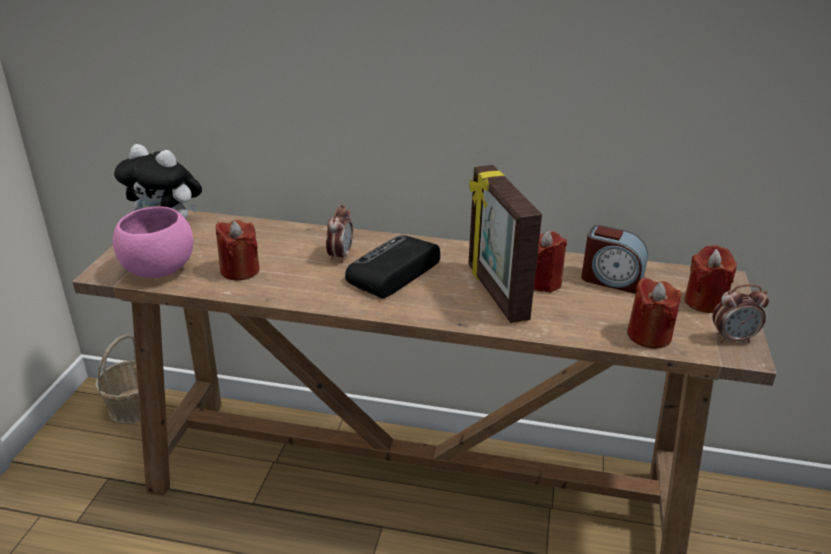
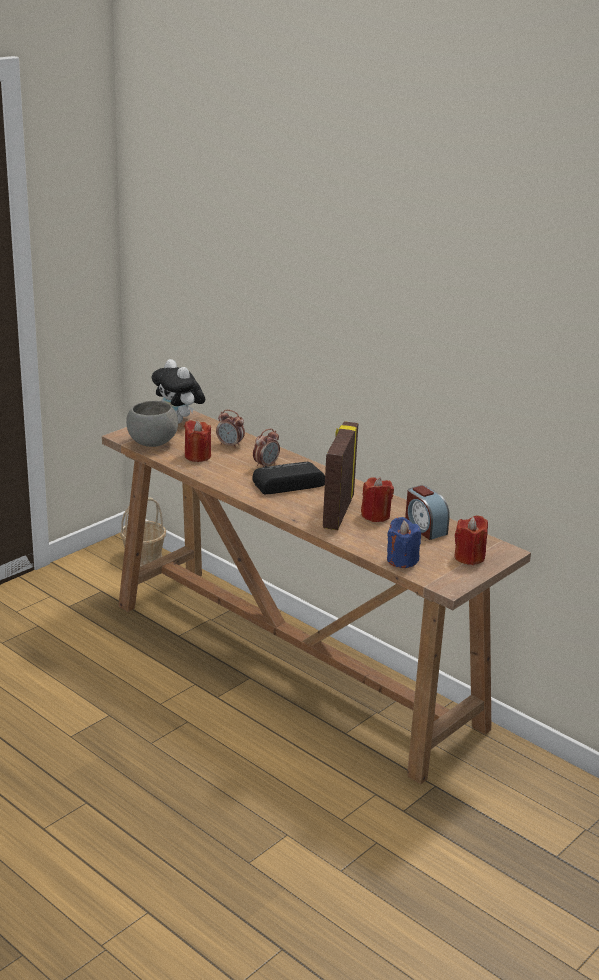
camera: 30 degrees right, 5 degrees down
(157, 270) = (151, 443): pink bowl -> grey bowl
(649, 335) = (402, 560): red candle -> blue candle
(733, 339) = (454, 578): alarm clock -> alarm clock (230, 445)

